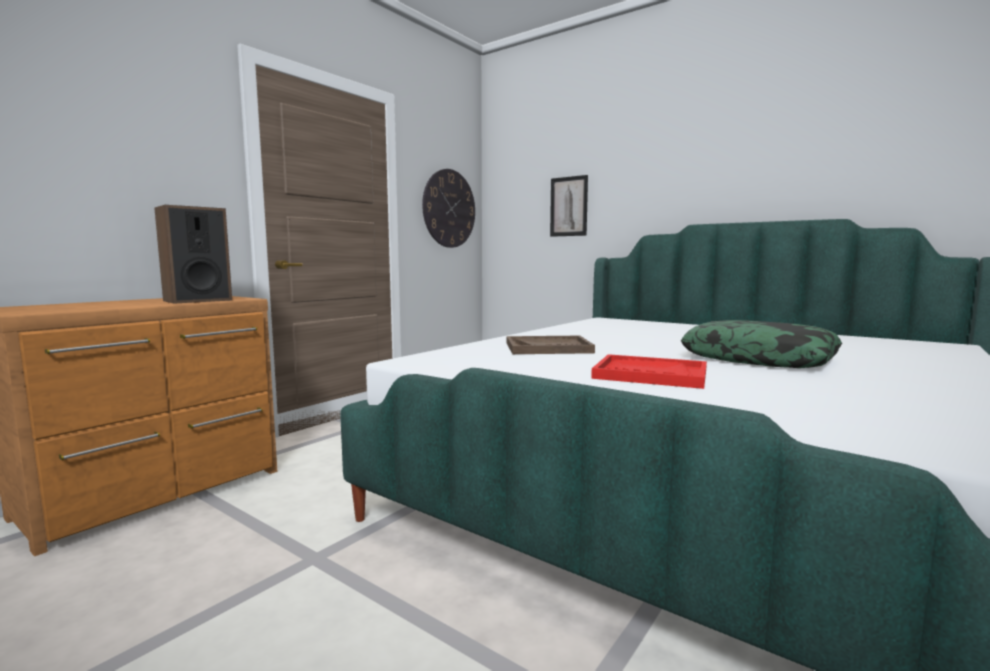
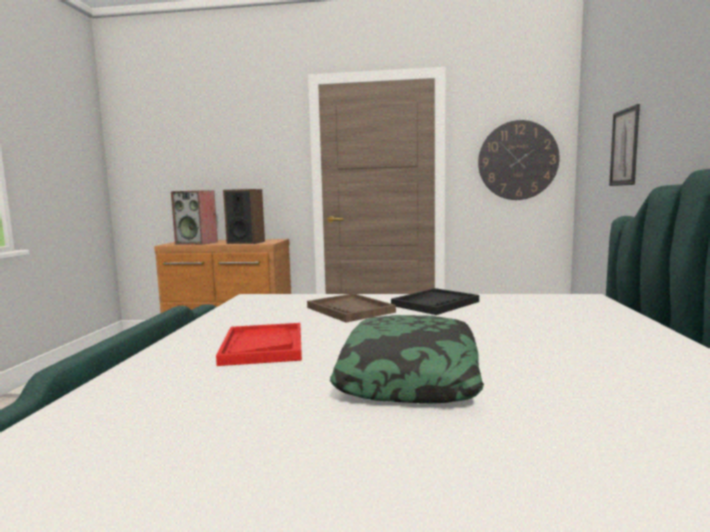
camera: 60 degrees right, 0 degrees up
(85, 307) = (197, 243): none -> speaker
(566, 335) = (435, 304): none -> black tray

